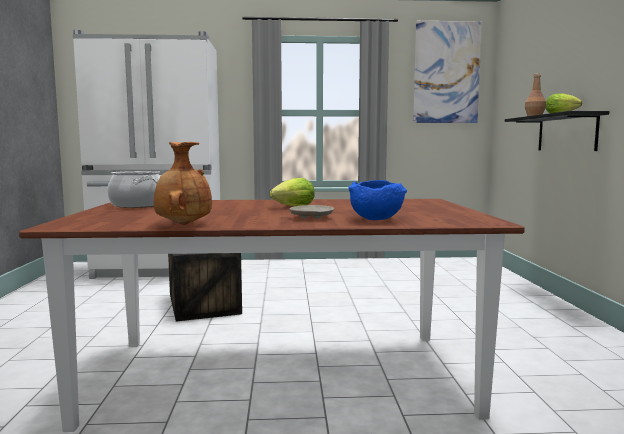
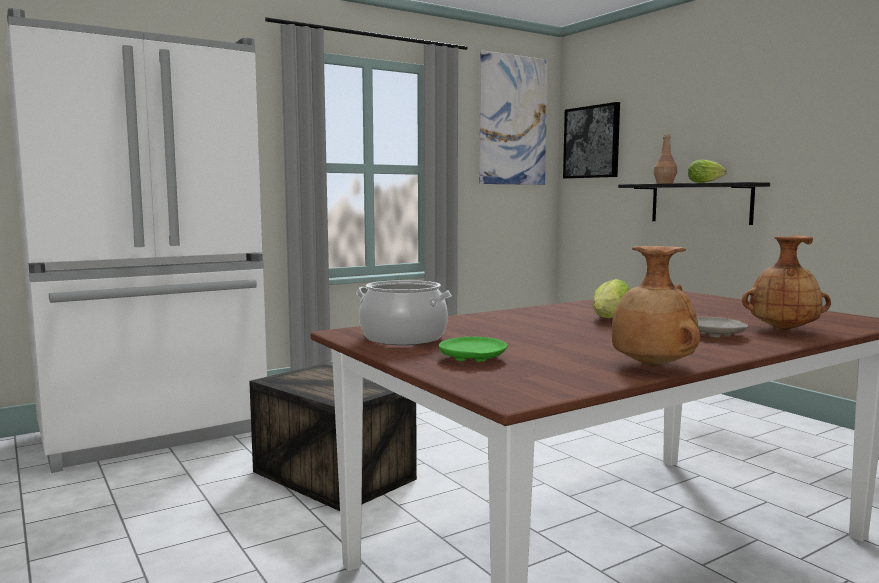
camera: 30 degrees left, 0 degrees up
(119, 214) = (472, 359): none -> green plate
(377, 219) = (783, 329): blue bowl -> brown vase
(509, 86) = (592, 142): none -> picture

